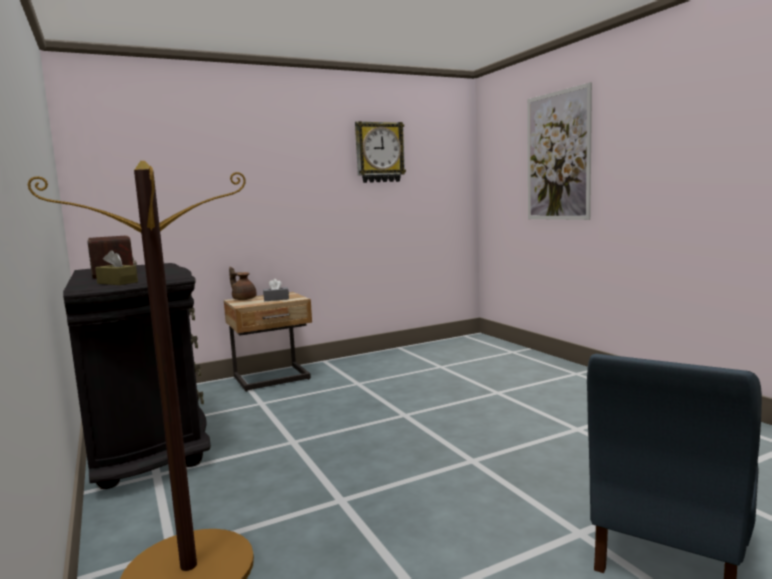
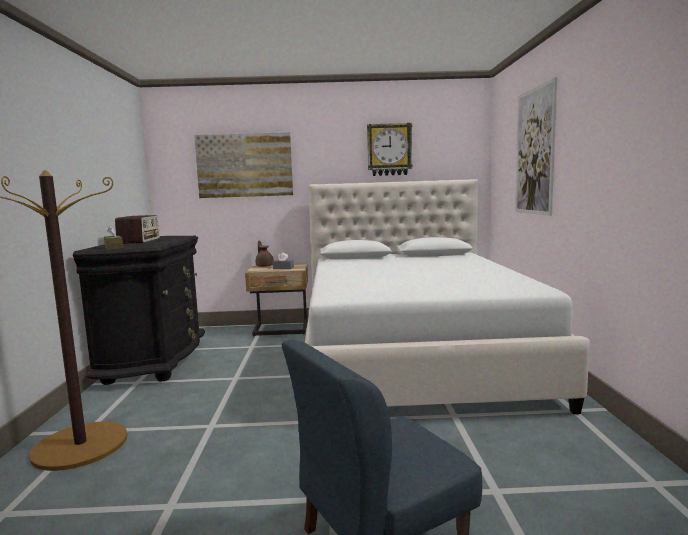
camera: 25 degrees right, 0 degrees up
(207, 168) = (244, 165): none -> picture
(463, 381) = (413, 356): none -> white bed

